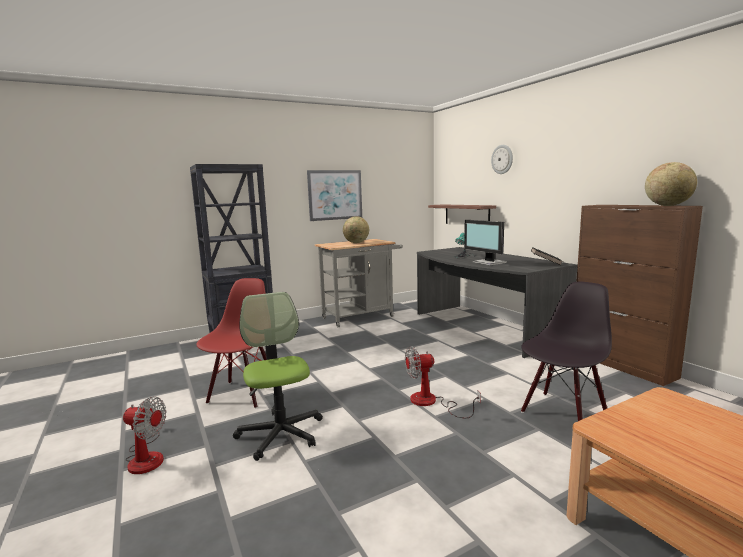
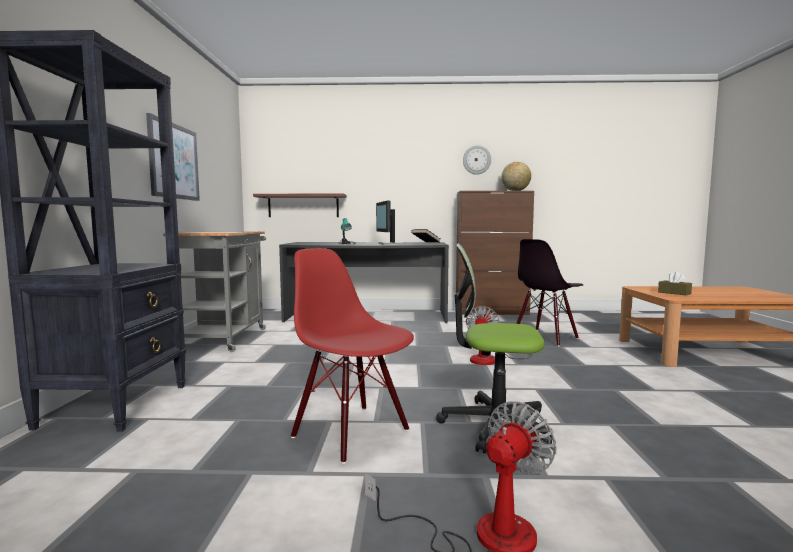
camera: 60 degrees left, 5 degrees down
(356, 243) = (222, 231): globe -> none
(488, 262) = (391, 244): monitor -> monitor turned 75 degrees clockwise
(502, 159) = (352, 149): wall clock -> wall clock (476, 160)
(563, 414) = (545, 337): black chair -> black chair turned 120 degrees counterclockwise
(660, 426) = (674, 293): none -> brown tissue box

